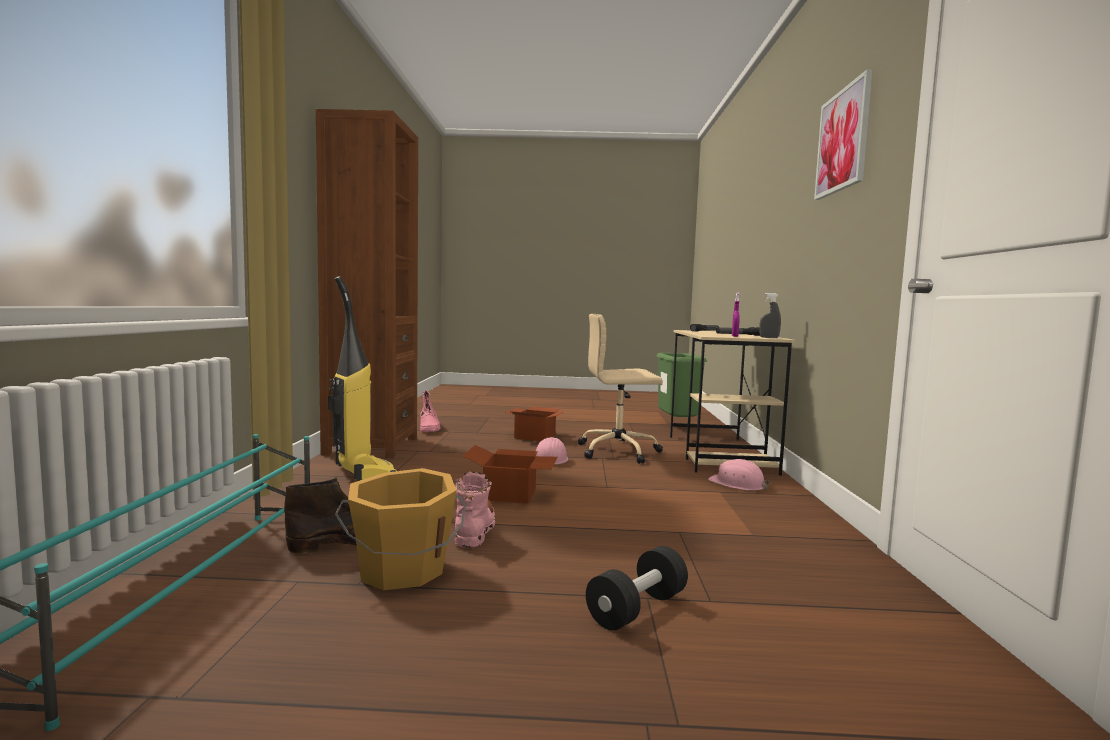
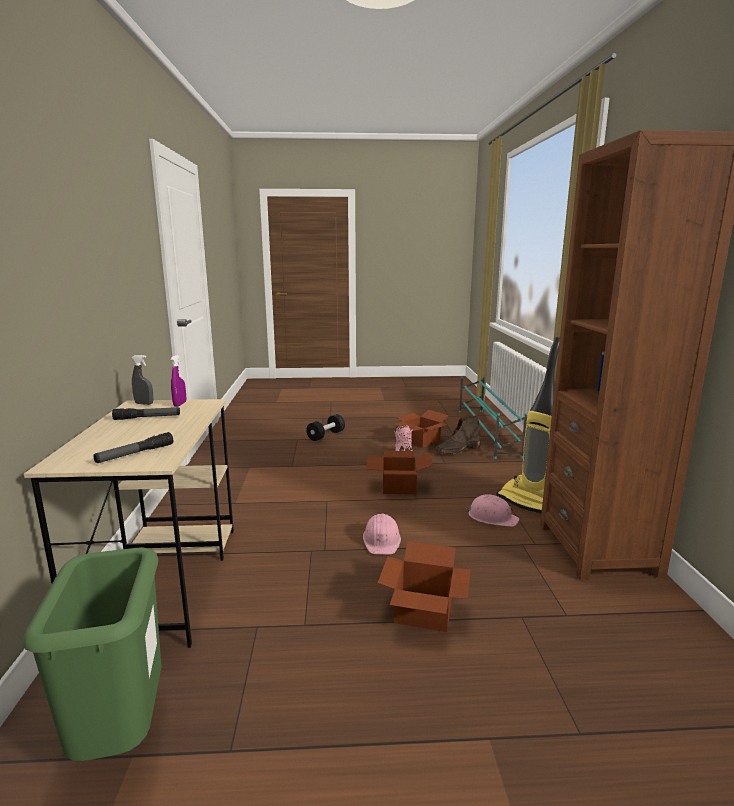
camera: 175 degrees right, 10 degrees up
(402, 571) = (420, 441): orange bucket -> cardboard box
(429, 428) = (611, 625): pink boot -> none
(619, 451) = (299, 571): beige office chair -> none
(737, 484) = (208, 514): pink hard hat -> pink hard hat (492, 517)
(843, 140) = (121, 208): picture -> none

